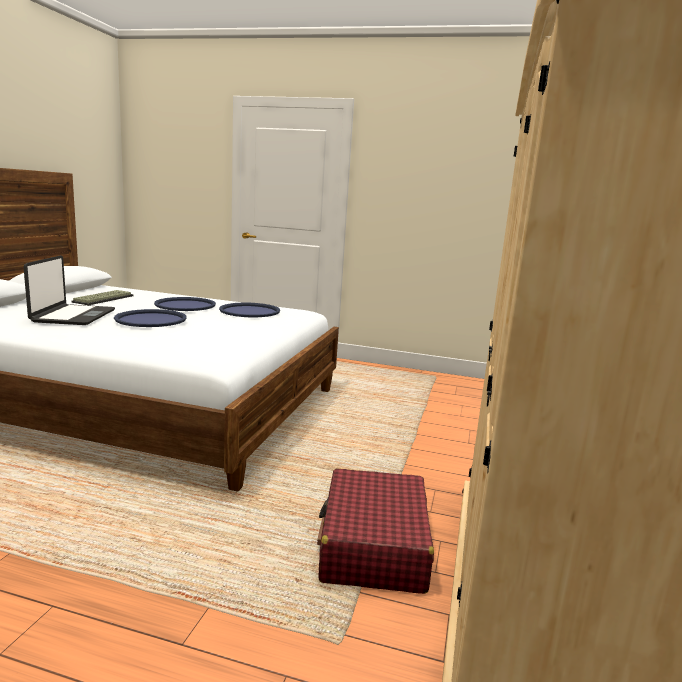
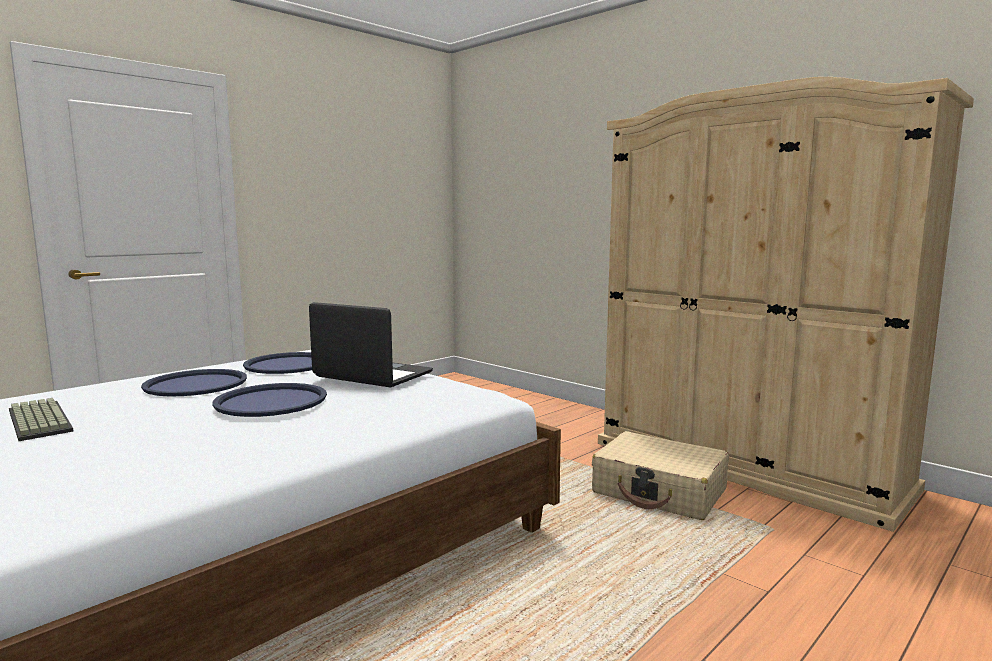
camera: 60 degrees left, 5 degrees down
(73, 316) = (155, 441): laptop -> laptop (372, 375)
(373, 545) = (659, 491): red suitcase -> beige suitcase

